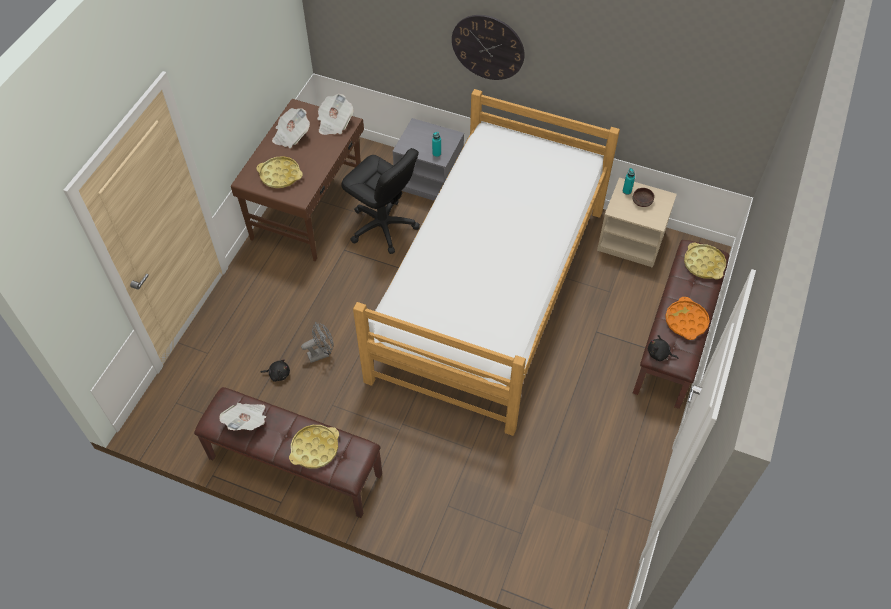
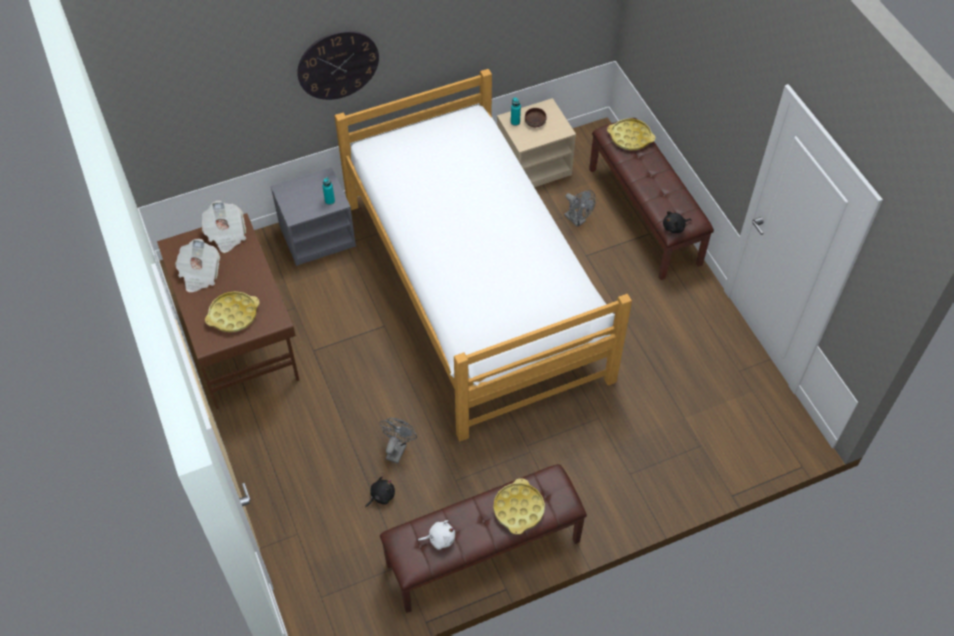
camera: 45 degrees left, 0 degrees up
(247, 421) = (439, 538): newspaper -> white plush toy
(383, 227) = (324, 305): black office chair -> none
(619, 302) = (577, 220): none -> grey fan
(686, 321) = (665, 189): orange tray -> none

